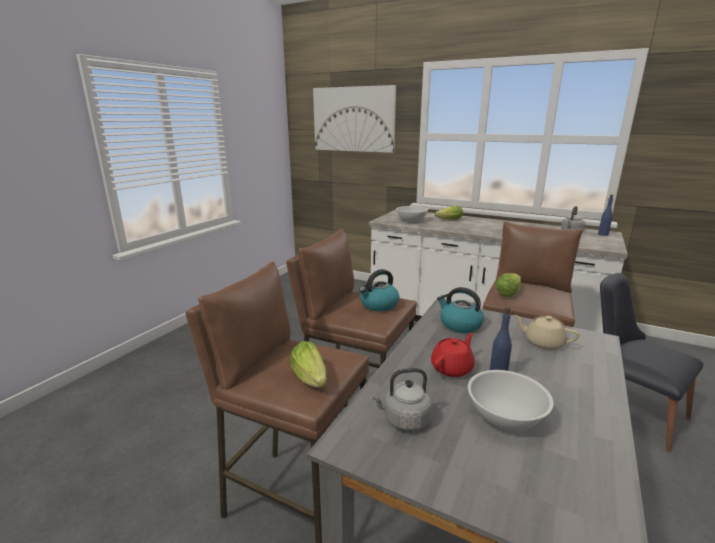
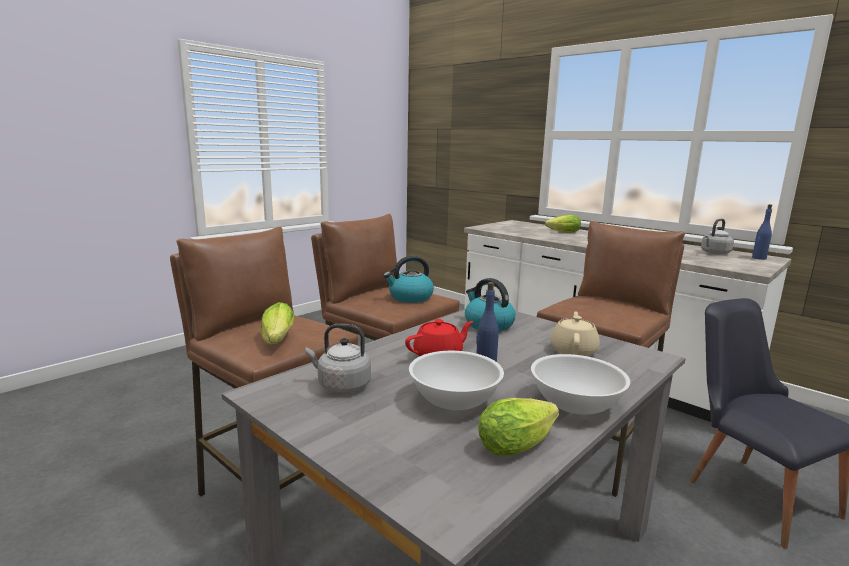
camera: 15 degrees right, 5 degrees down
(353, 119) = (474, 116): picture -> none
(411, 220) = (516, 229): white bowl -> white bowl (576, 404)
(509, 292) = (578, 304): lettuce -> lettuce (520, 443)
(543, 343) = (573, 351): beige teapot -> beige teapot turned 60 degrees clockwise

